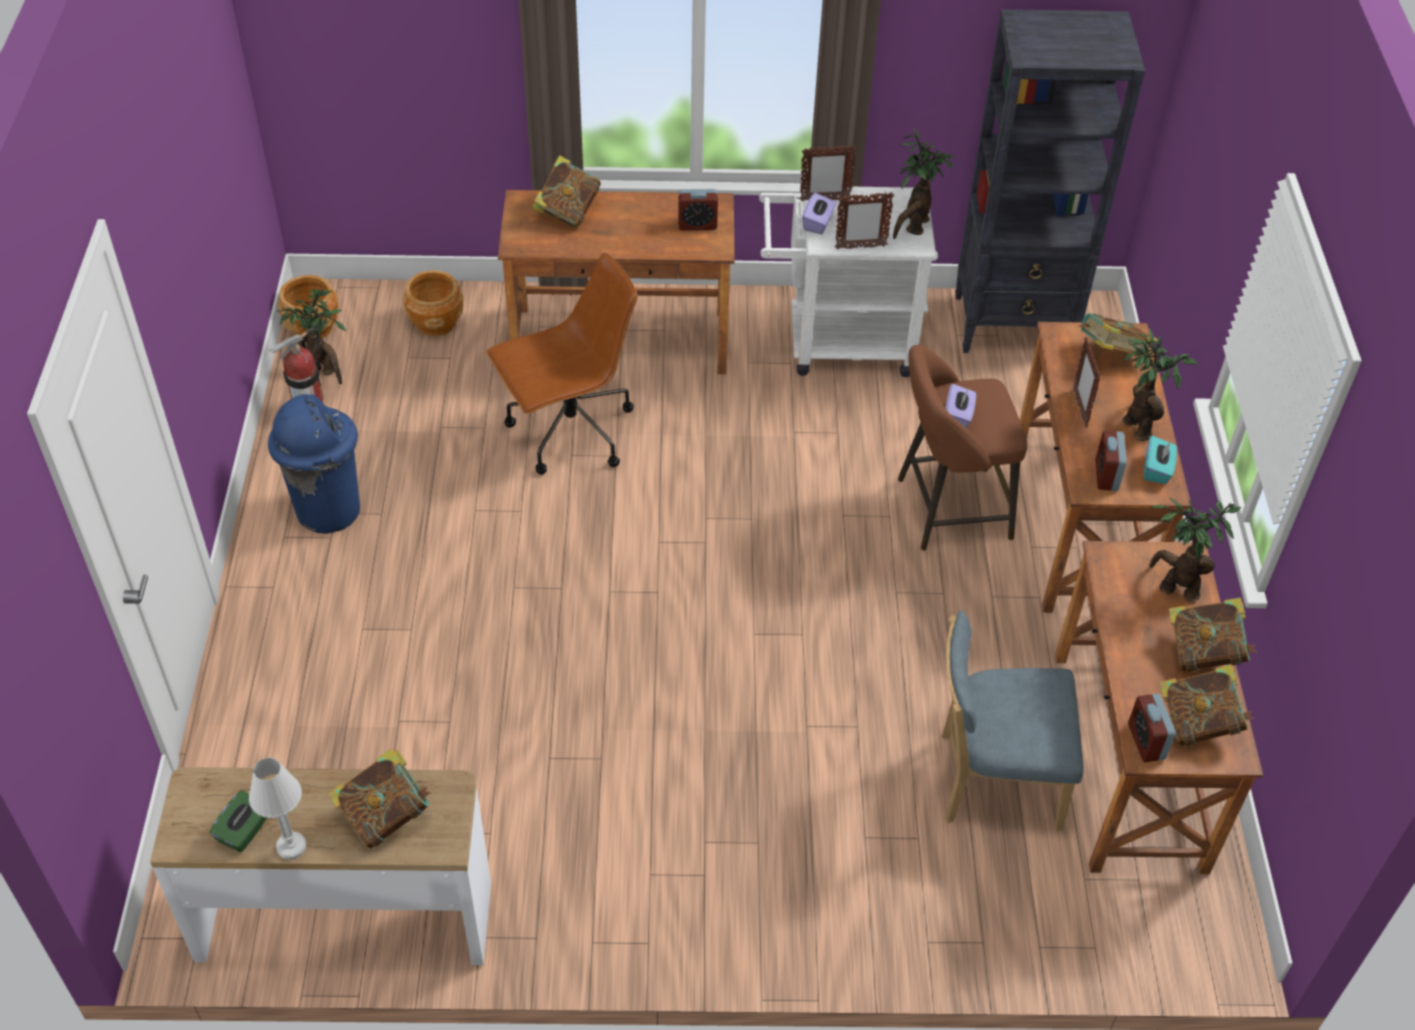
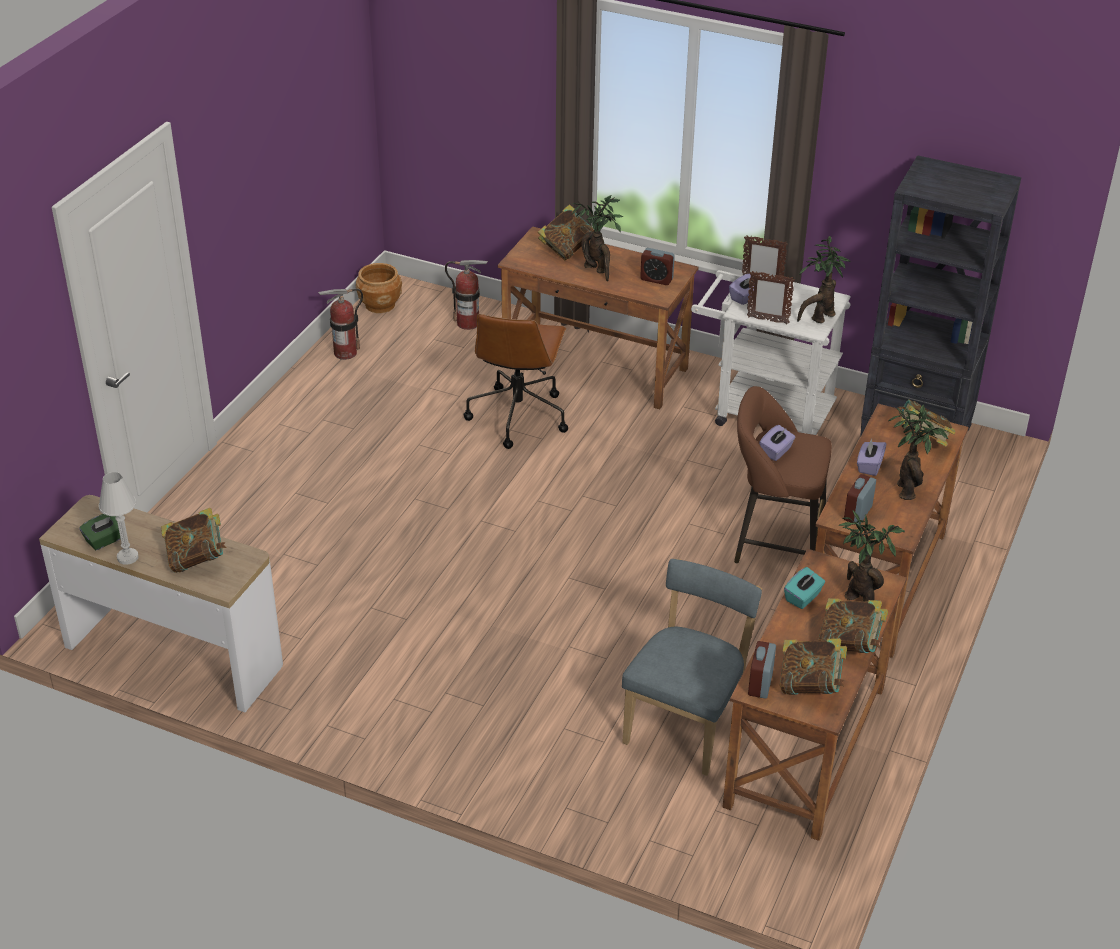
camera: 25 degrees right, 10 degrees down
(323, 371) = (370, 333): potted plant -> potted plant (597, 270)
(328, 509) = (319, 416): blue trash can -> none
(436, 323) = (468, 323): brown planter -> fire extinguisher
(569, 433) = (518, 415): brown office chair -> brown office chair turned 105 degrees clockwise
(992, 780) = (687, 724): blue chair -> blue chair turned 90 degrees clockwise
(1080, 408) = (869, 466): picture frame -> purple tissue box
(1157, 470) = (902, 521): turquoise tissue box -> turquoise tissue box (803, 597)

